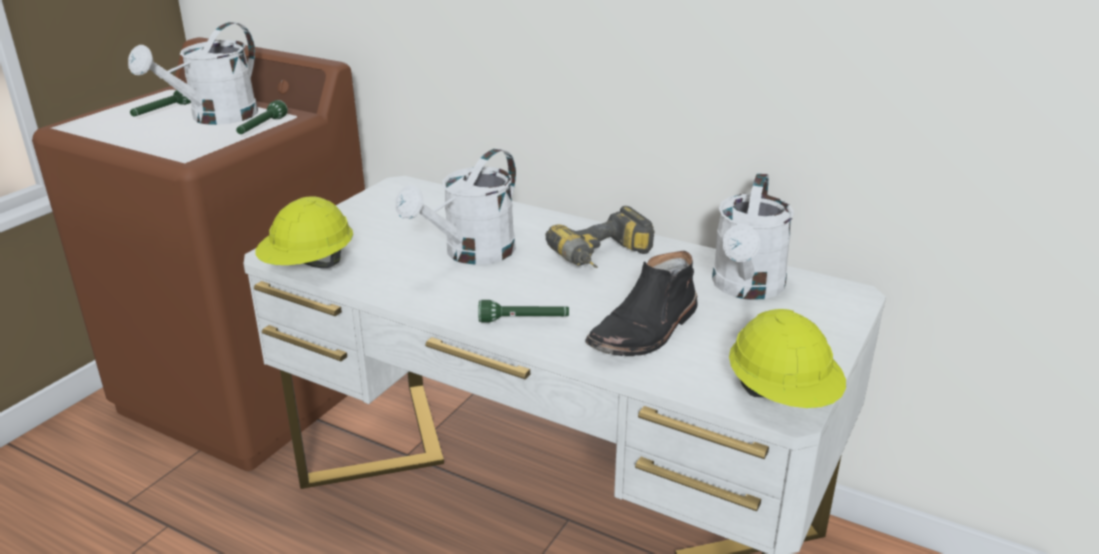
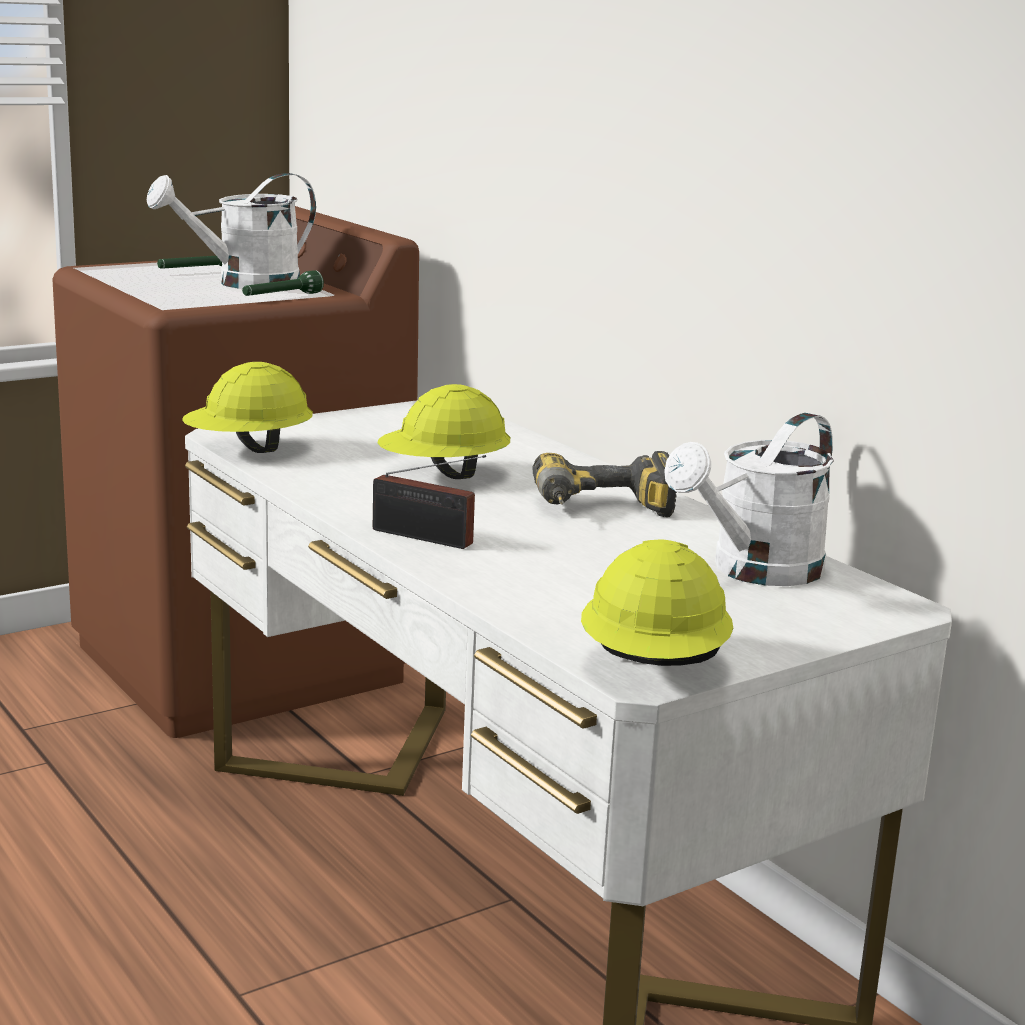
camera: 25 degrees right, 10 degrees down
(471, 254) = (443, 475): white watering can -> yellow hard hat
(524, 321) = (427, 538): green flashlight -> radio
(645, 331) = (562, 577): black boot -> none

